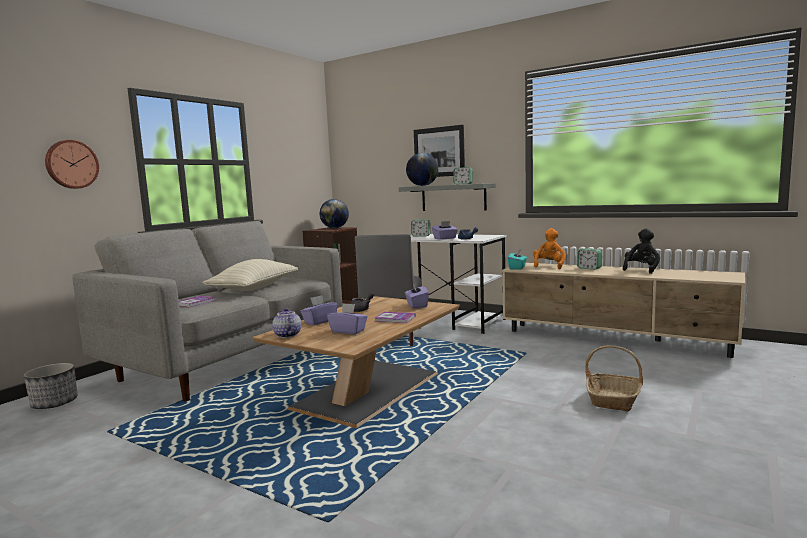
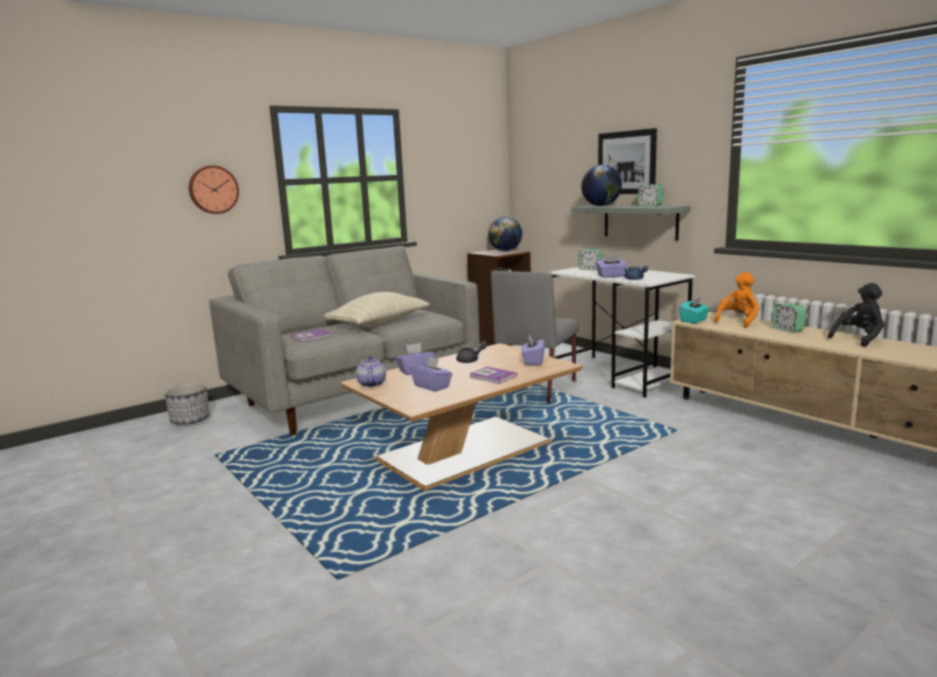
camera: 20 degrees right, 5 degrees up
(614, 399) = (737, 507): basket -> none

